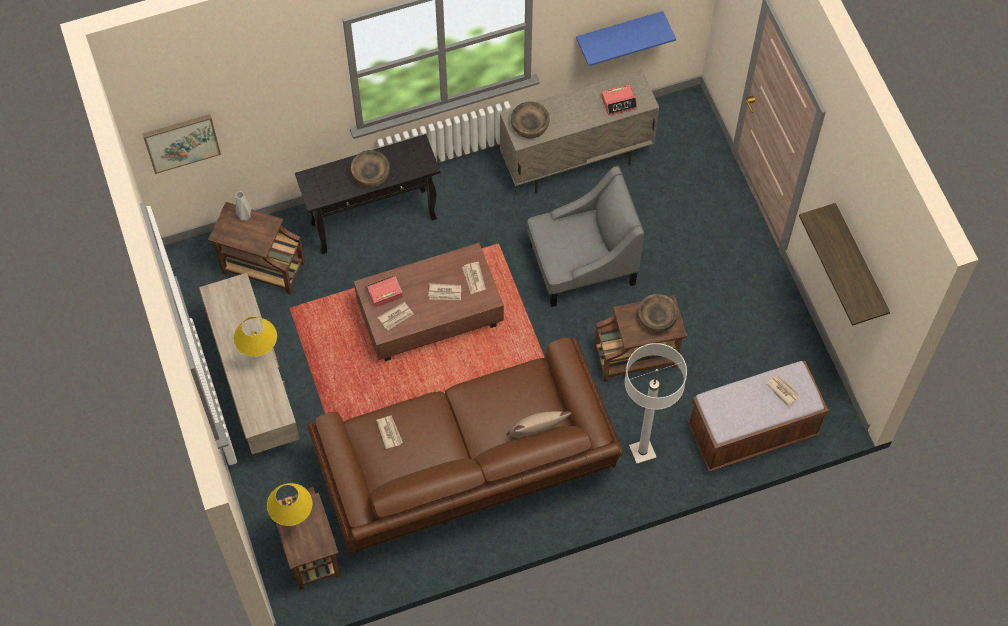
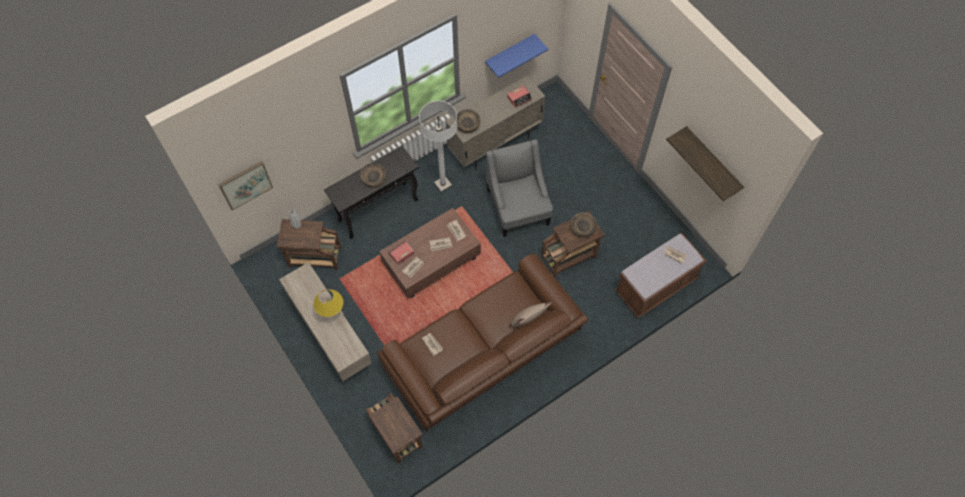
camera: 15 degrees left, 0 degrees up
(294, 520) = (386, 420): yellow table lamp -> none
(582, 264) = (518, 207): grey armchair -> grey armchair turned 75 degrees counterclockwise
(642, 452) = (591, 316): white floor lamp -> white floor lamp (443, 184)

